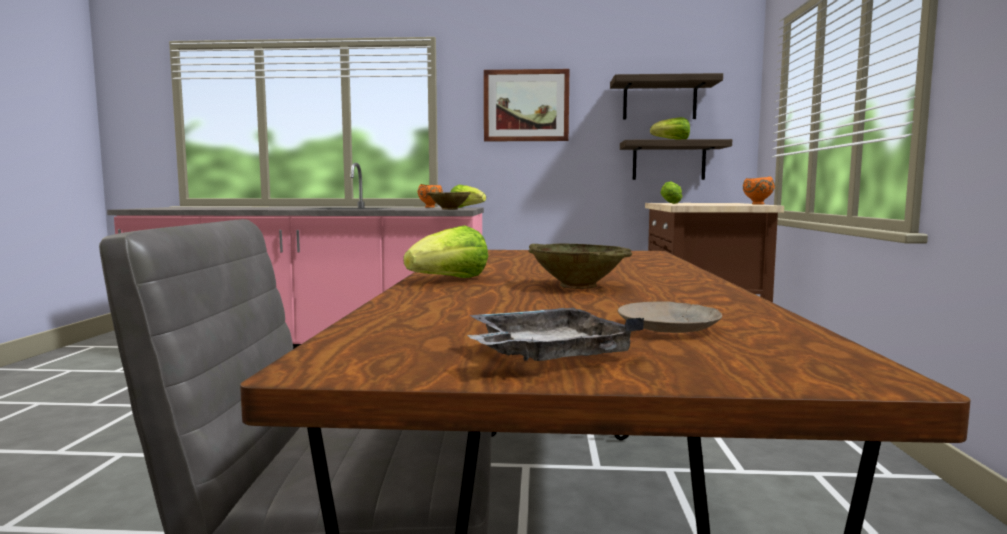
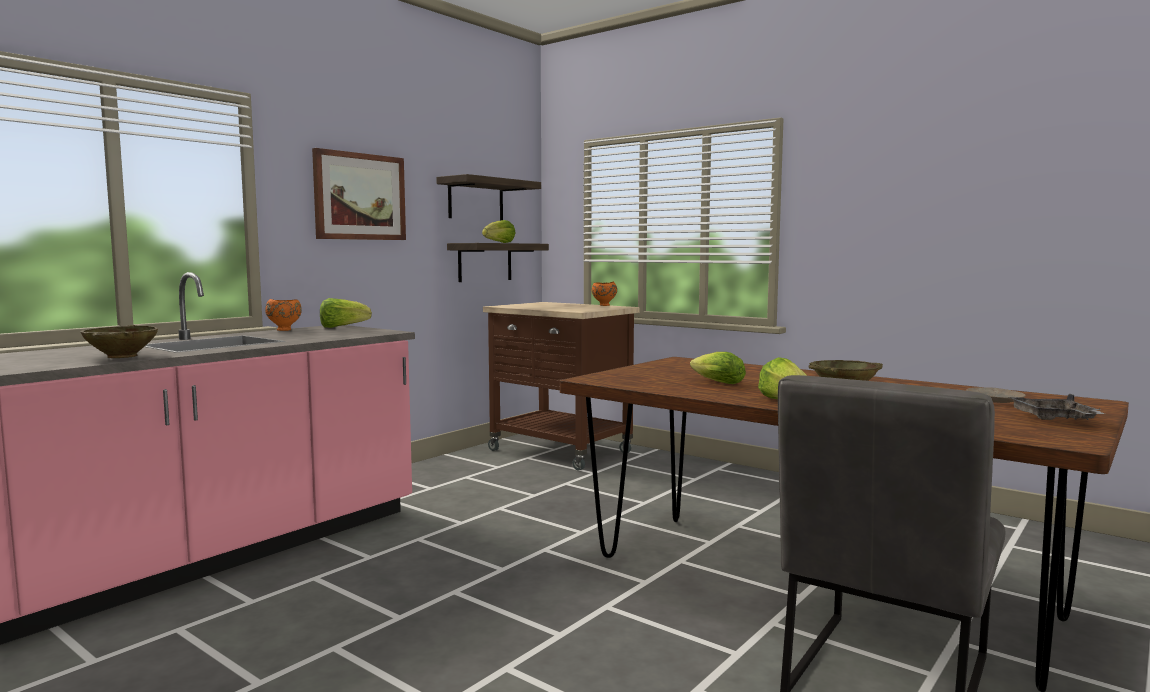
camera: 55 degrees left, 0 degrees up
(449, 209) = (372, 332): beige bowl -> beige bowl (121, 356)
(671, 203) = (541, 308): lettuce -> lettuce (715, 382)

